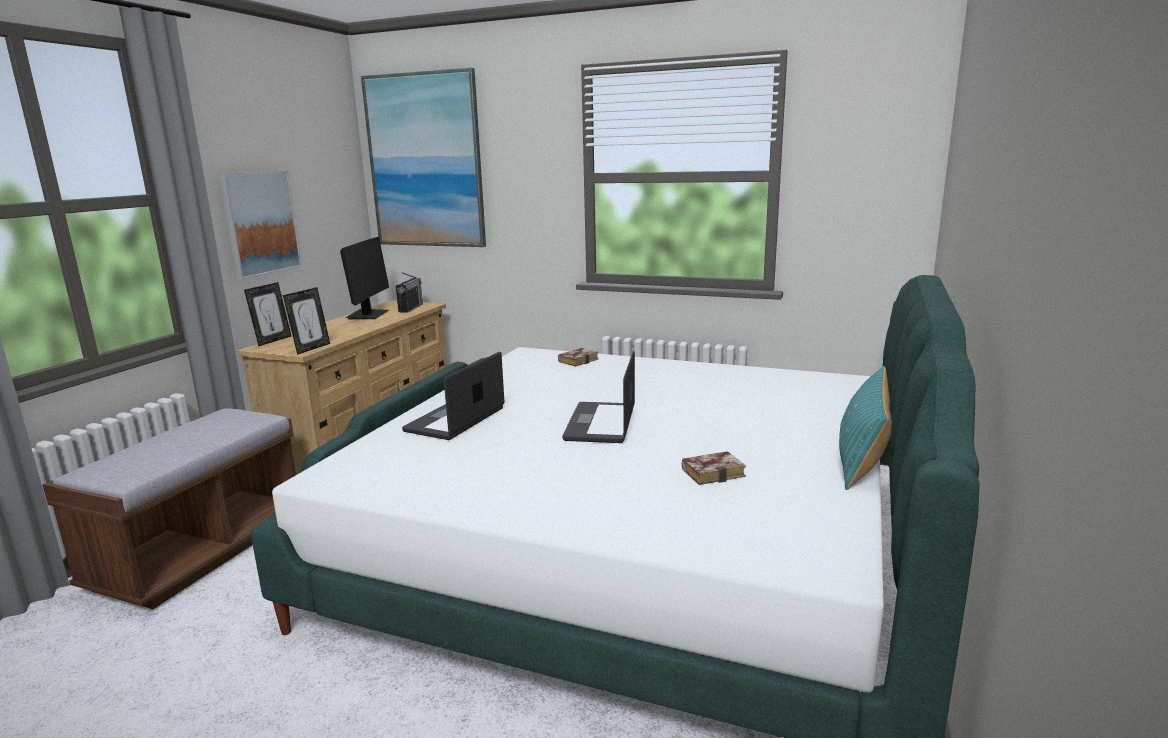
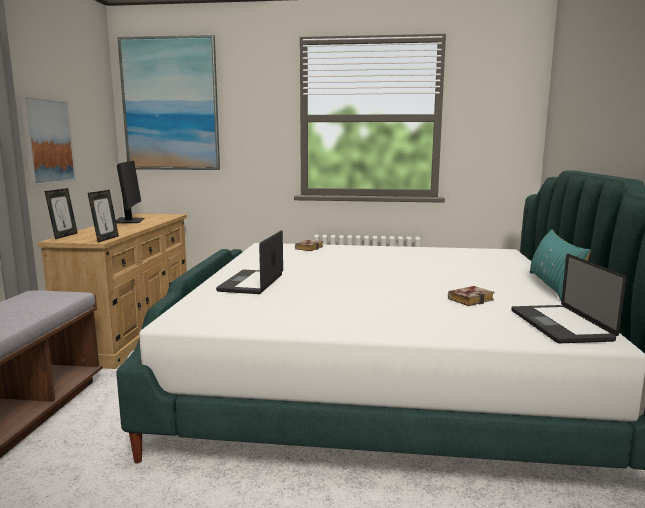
camera: 15 degrees left, 5 degrees down
(410, 308) = (161, 217): radio -> none
(600, 424) = (364, 279): laptop -> laptop (560, 325)

